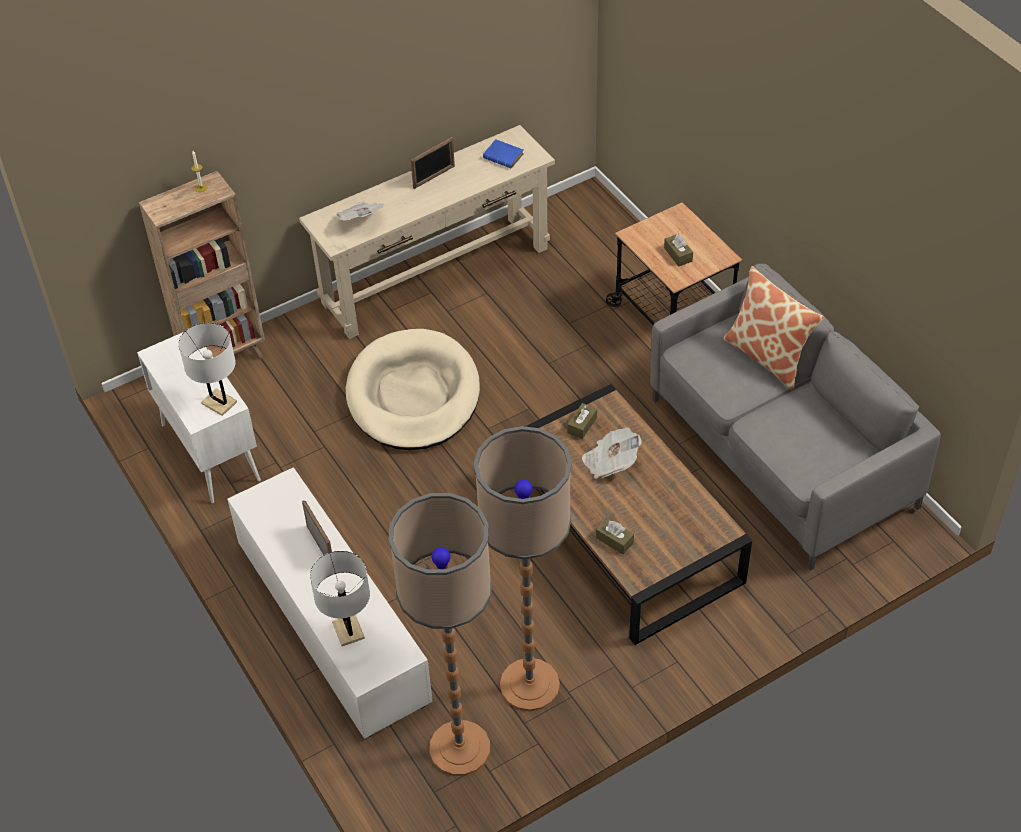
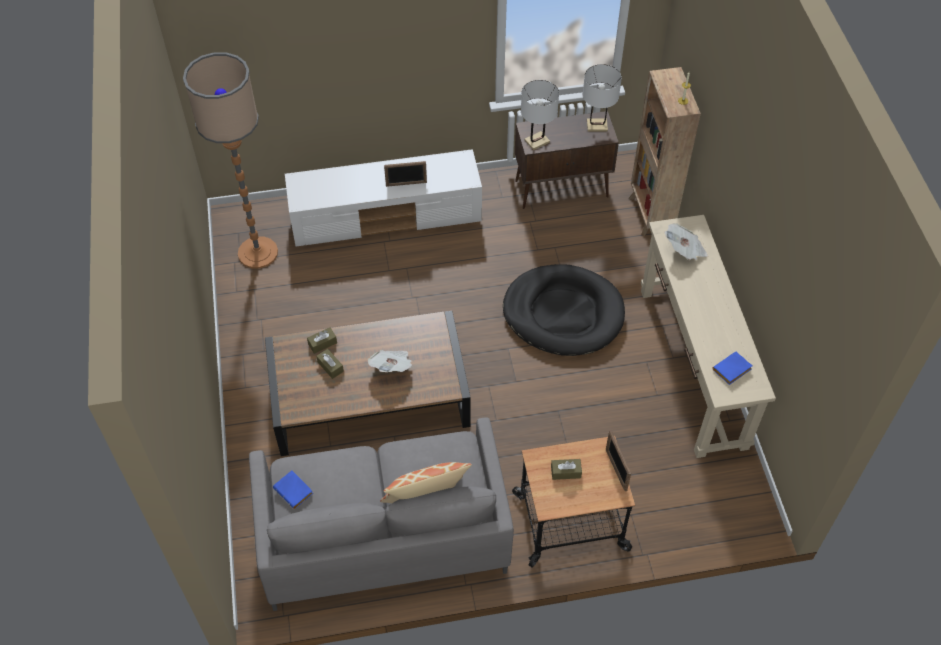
camera: 110 degrees right, 5 degrees up
(209, 451) = (562, 188): white cabinet -> brown cabinet
(348, 630) = (334, 181): white table lamp -> white table lamp (597, 125)
(413, 395) = (563, 313): beige dog bed -> black dog bed
(434, 177) = (722, 312): picture frame -> picture frame (616, 469)
(529, 685) = (279, 301): floor lamp -> none
(582, 425) = (437, 362): brown tissue box -> brown tissue box (330, 366)
(829, 461) = (295, 491): none -> blue book

